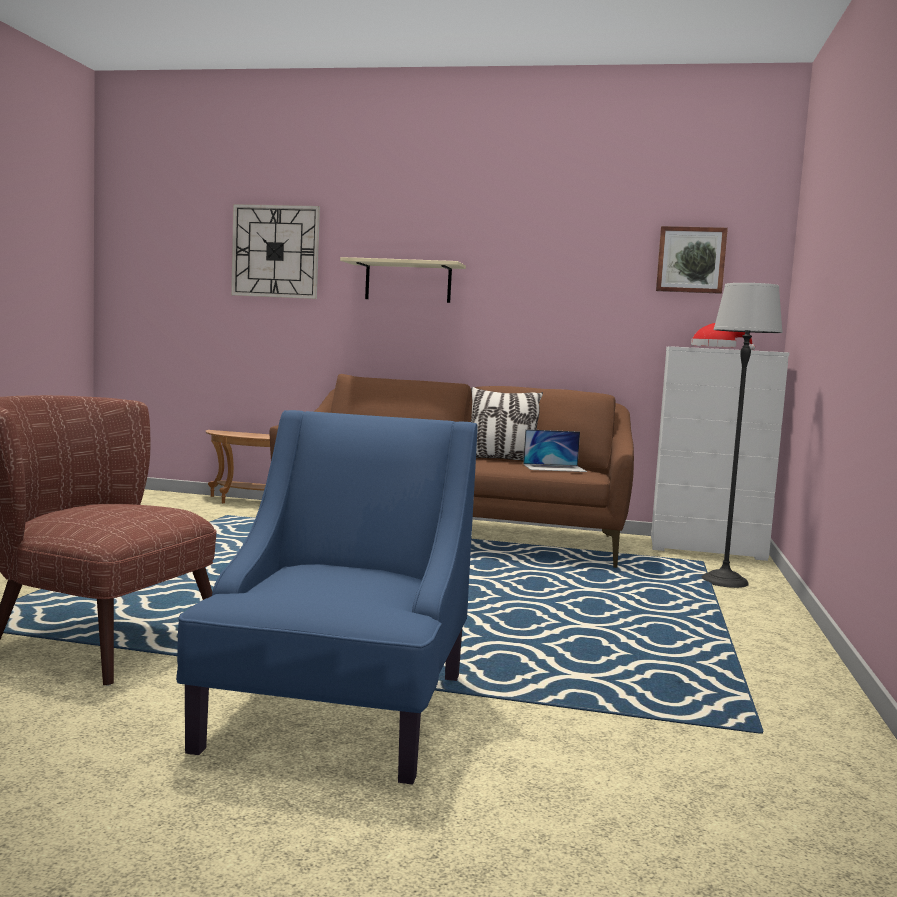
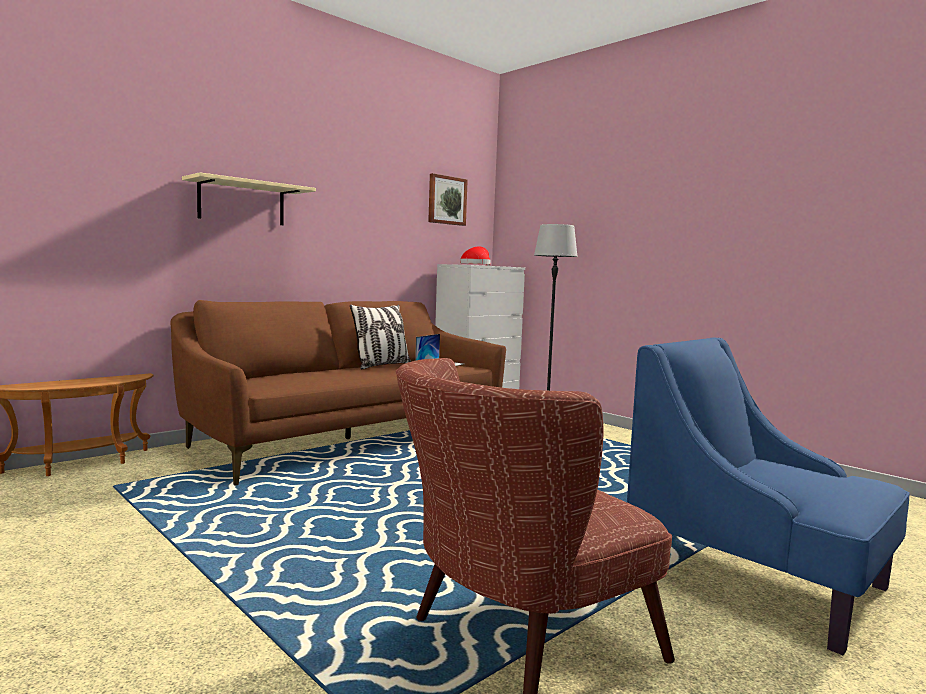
camera: 55 degrees left, 0 degrees up
(275, 251) = (76, 154): wall clock -> none

